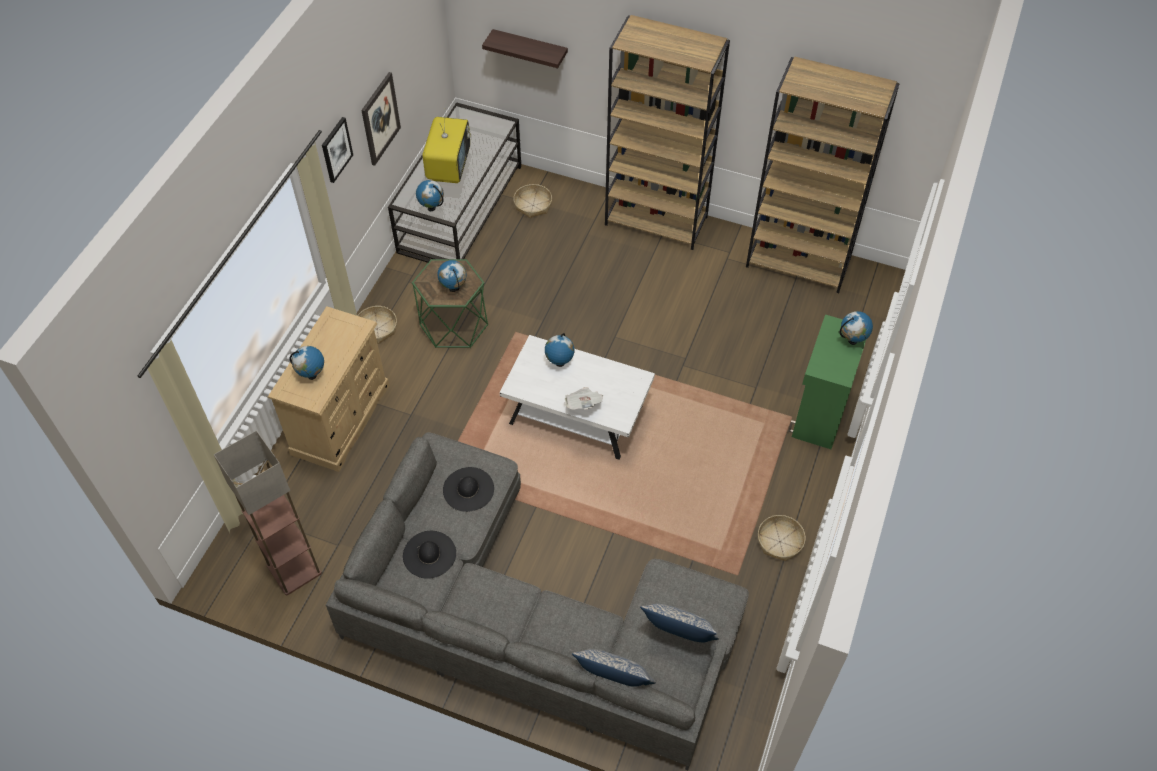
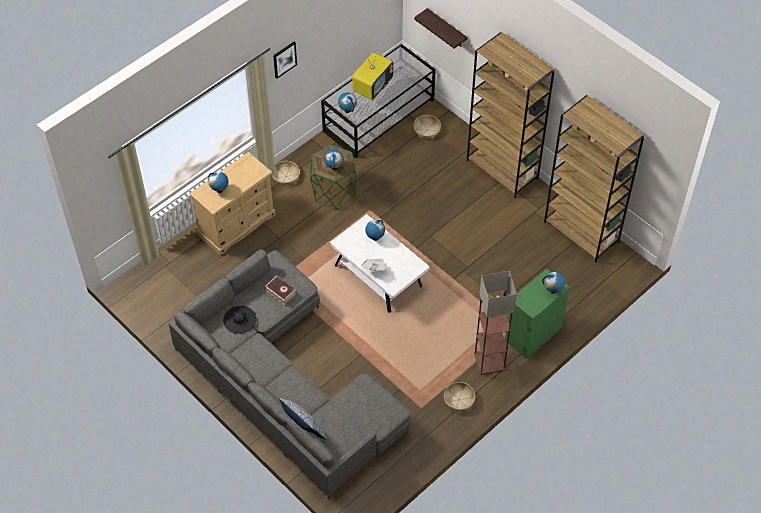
camera: 25 degrees right, 0 degrees up
(295, 569) = (168, 302): floor lamp -> floor lamp (490, 361)
(380, 118) = (326, 46): picture -> none
(468, 489) = (280, 292): black hat -> book
(678, 637) = (353, 421): pillow -> none

